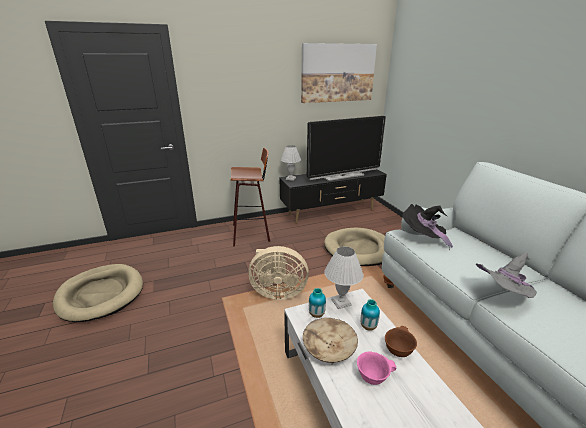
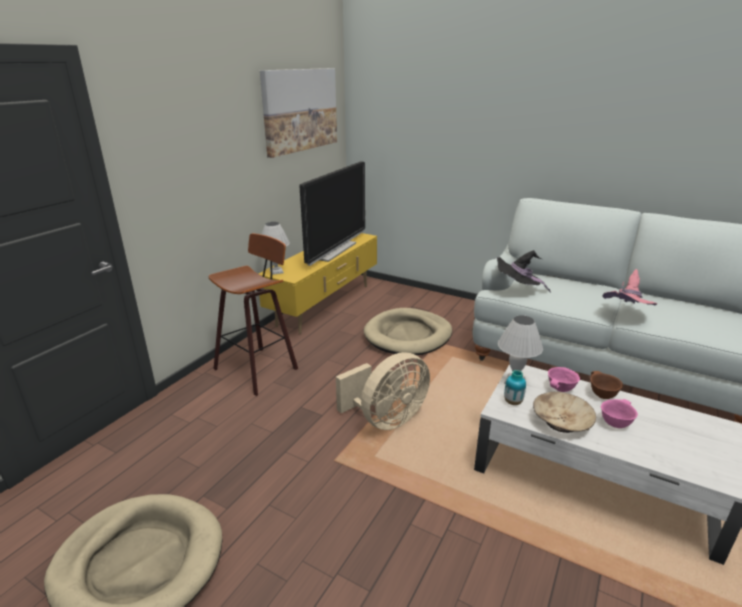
camera: 40 degrees left, 0 degrees up
(332, 212) = (325, 305): black tv stand -> yellow tv stand
(368, 326) = (560, 389): vase -> pink bowl
(502, 296) = (625, 315): grey hat -> pink hat

